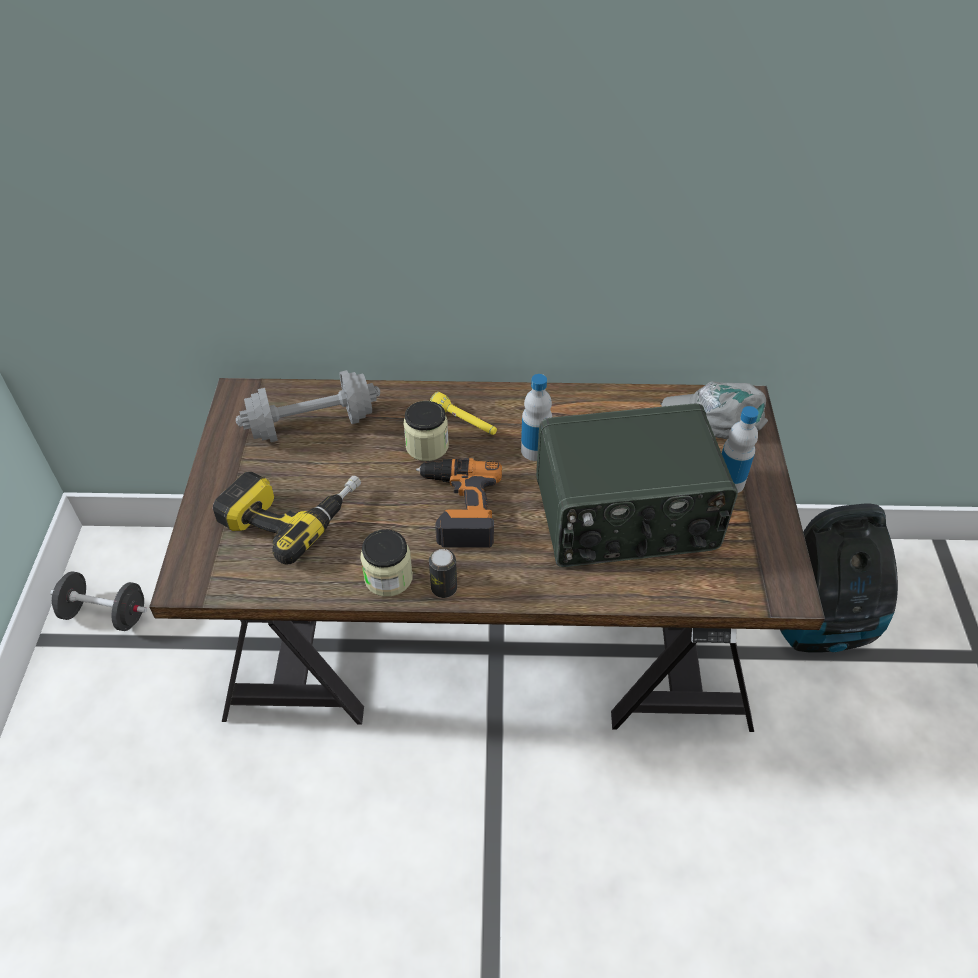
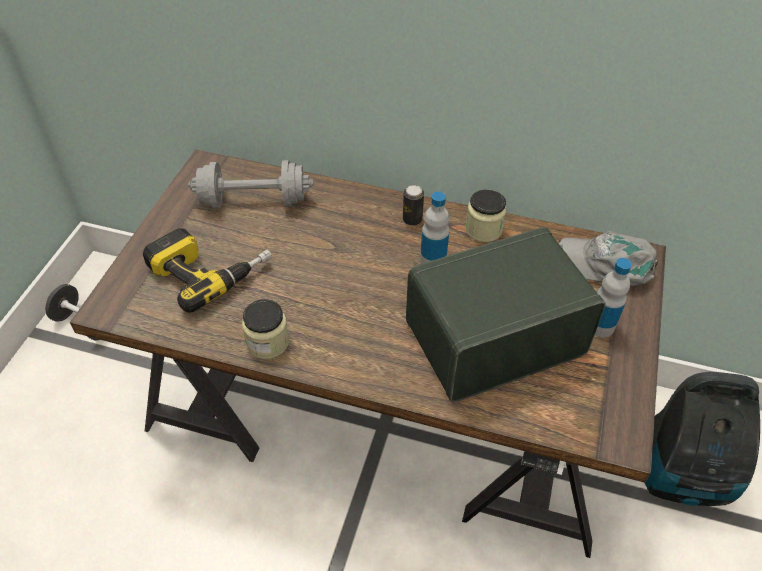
camera: 15 degrees right, 0 degrees up
(427, 446) = (341, 238): jar -> jar (483, 229)
(444, 588) = (311, 362): can -> can (412, 219)
(457, 507) = (347, 295): power drill -> none
(464, 422) = (380, 224): yellow flashlight -> none
(626, 517) = (493, 336): radio -> radio turned 150 degrees clockwise

